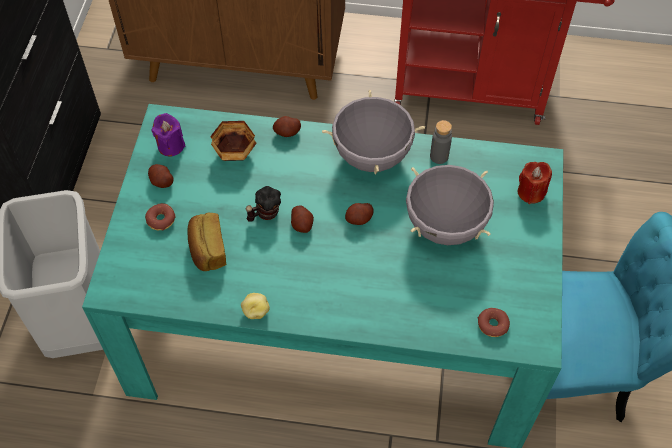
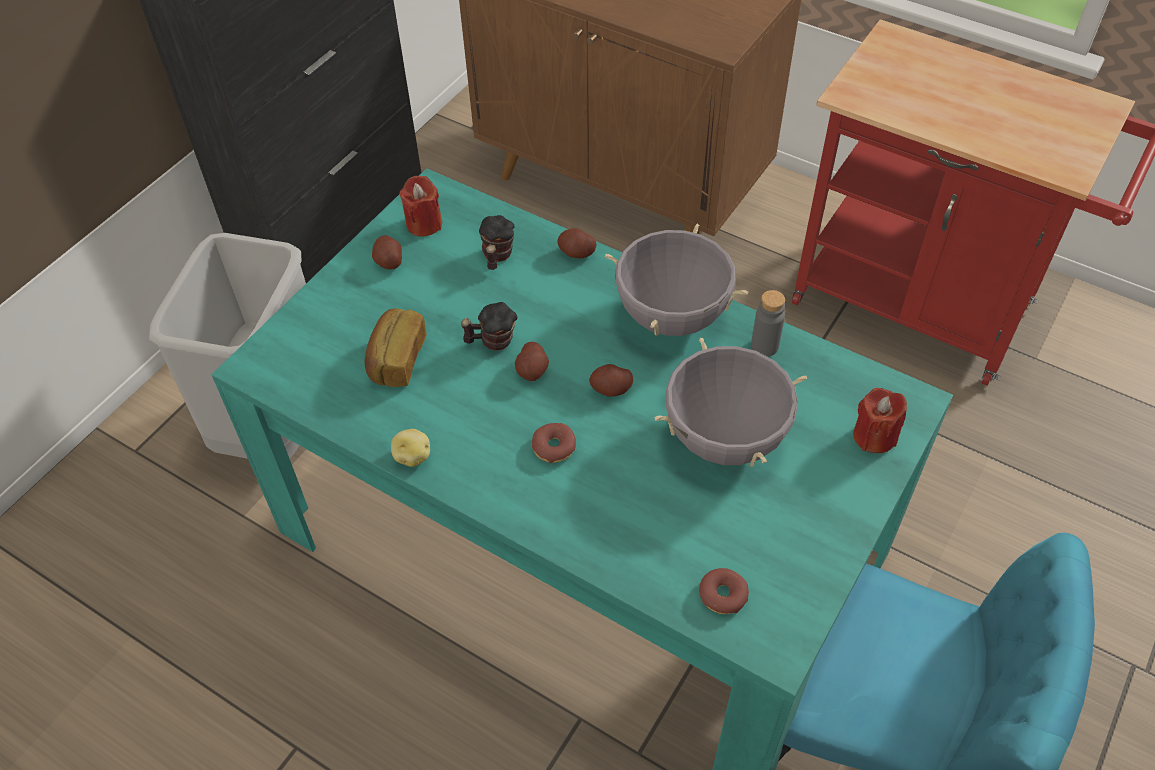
camera: 25 degrees right, 5 degrees down
(161, 220) = (362, 306): donut -> donut (554, 447)
(171, 146) = (424, 224): purple candle -> red candle
(235, 153) = (497, 257): bowl -> mug

